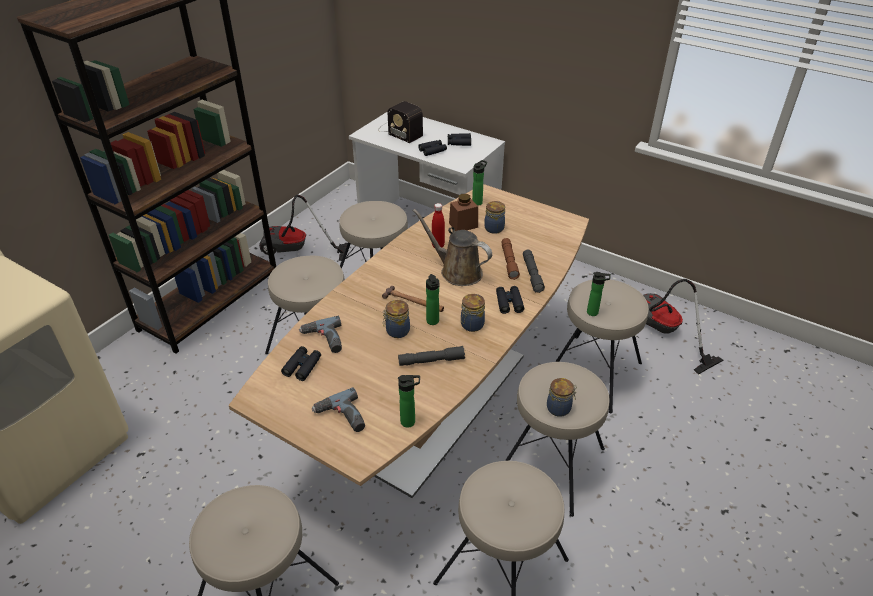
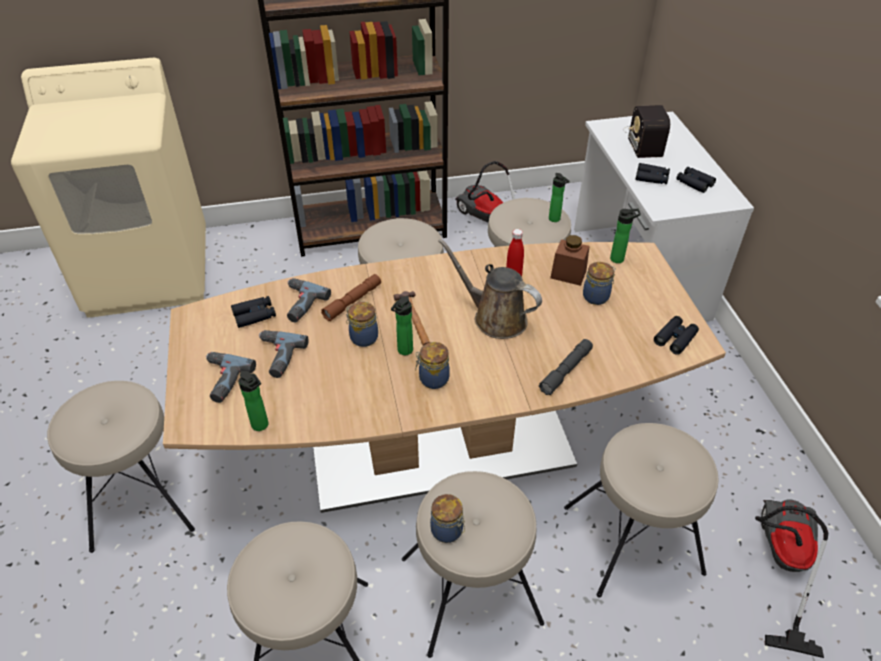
camera: 45 degrees right, 5 degrees up
(358, 379) = (276, 357): none -> power drill
(431, 361) = (352, 386): grey flashlight -> none
(457, 271) = (495, 317): brown watering can -> brown watering can turned 45 degrees counterclockwise
(509, 262) = (560, 342): brown flashlight -> brown flashlight (352, 301)
(509, 303) = (499, 383): black binoculars -> black binoculars (675, 338)
(594, 313) = (623, 465): bottle -> bottle (555, 220)

